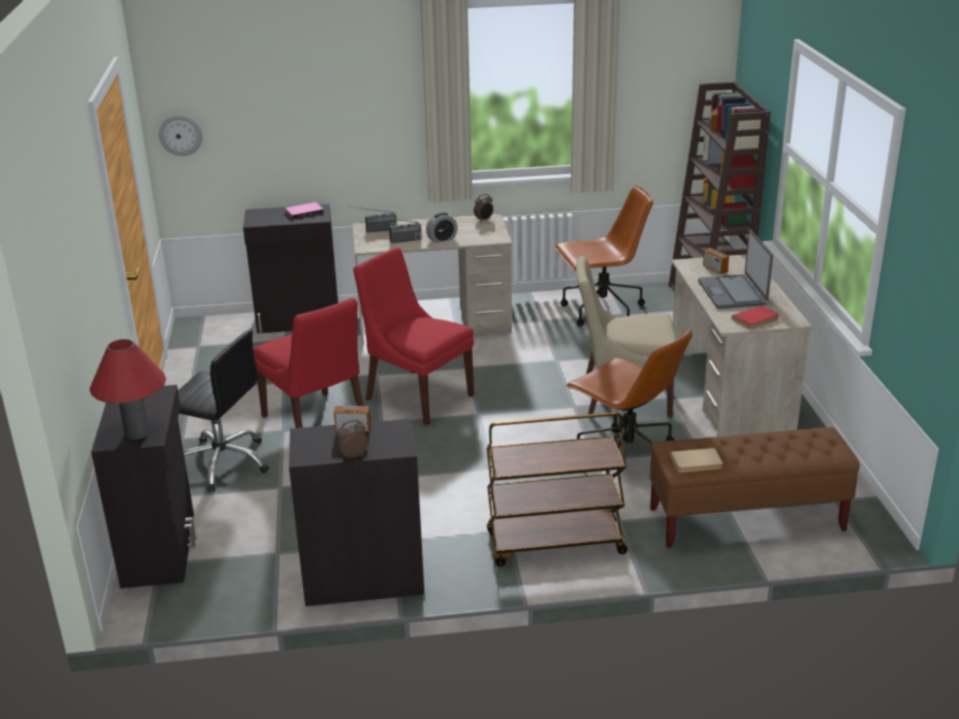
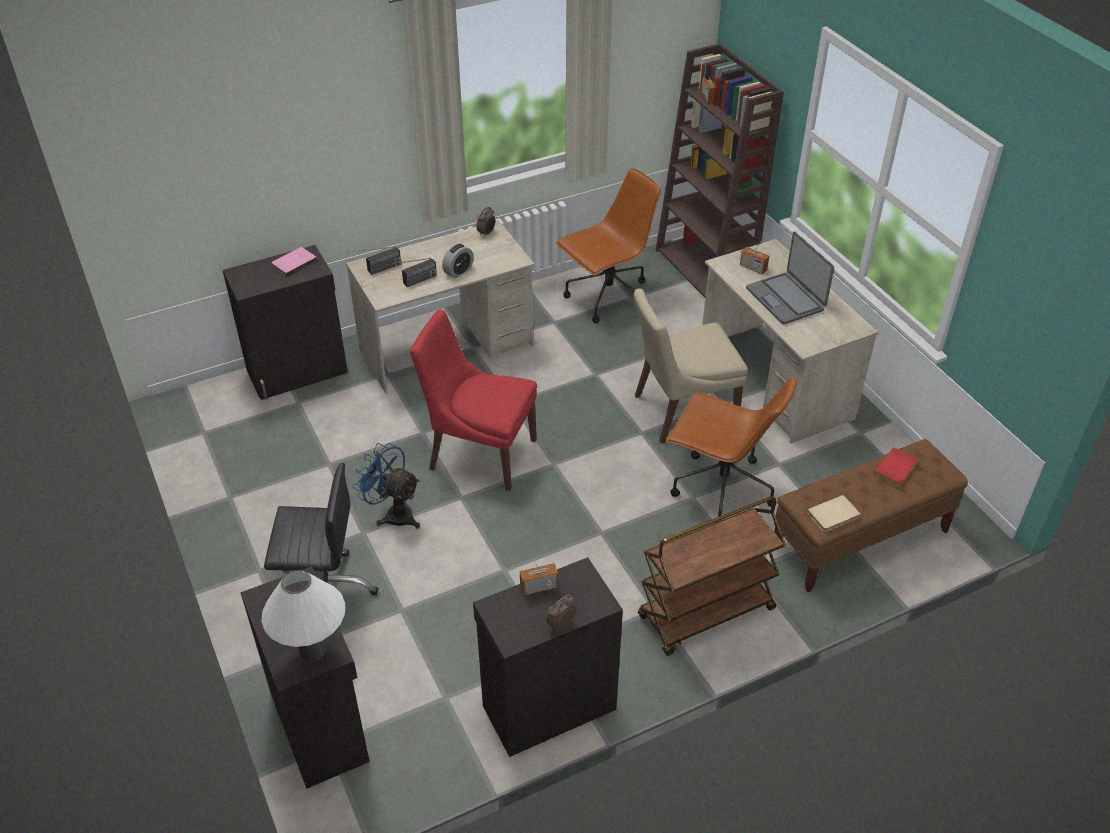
camera: 20 degrees left, 15 degrees up
(137, 433) = (313, 650): red table lamp -> white table lamp
(180, 135) = (137, 205): wall clock -> none
(316, 423) = (394, 514): red chair -> blue fan
(756, 319) = (825, 332): red book -> red book (897, 469)

